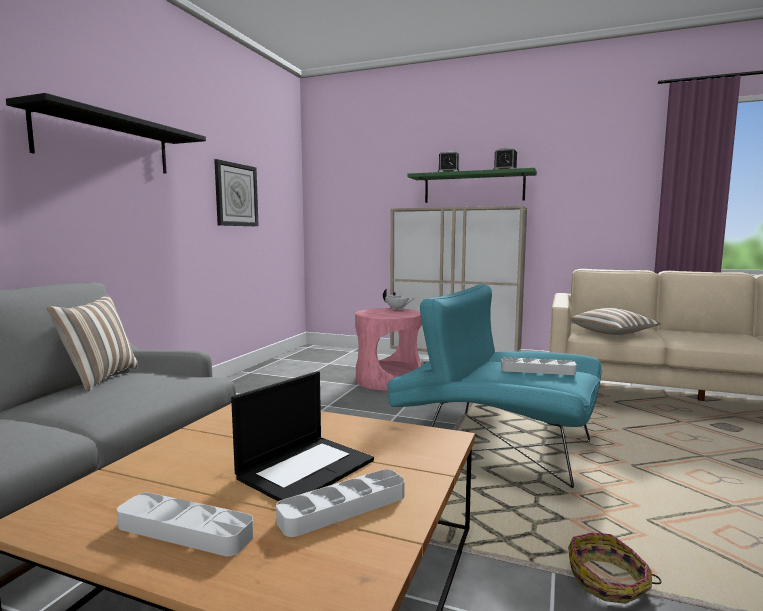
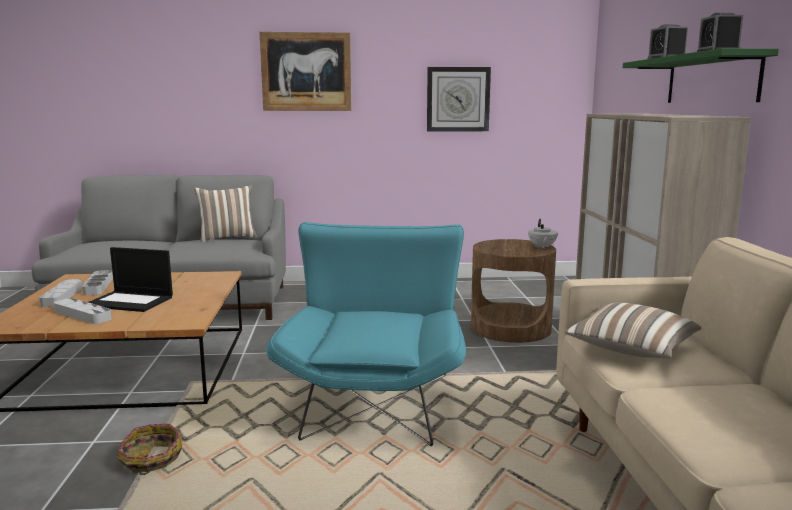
camera: 65 degrees right, 5 degrees up
(105, 143) = (306, 72): black shelf -> picture
(388, 380) = (510, 328): pink side table -> brown side table
(537, 370) = (371, 326): grey tray -> grey tray (98, 286)

